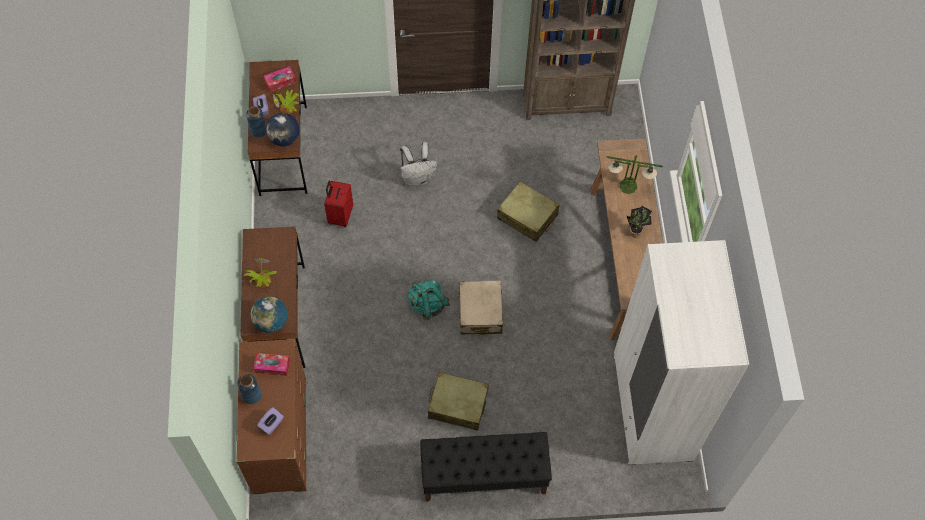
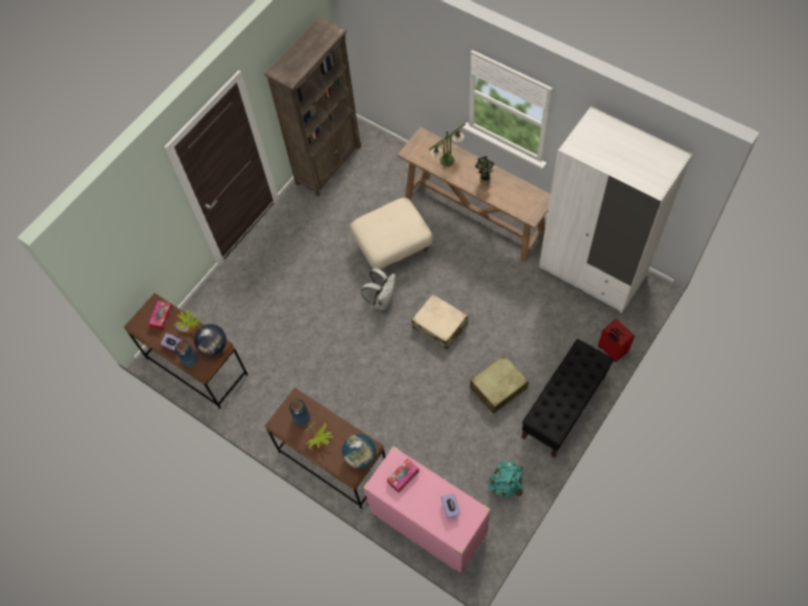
camera: 45 degrees left, 0 degrees up
(251, 395) = (415, 507): blue vase -> blue vase (301, 417)
(280, 436) = (428, 524): brown dresser -> pink dresser
(340, 216) = (286, 364): red suitcase -> red suitcase (611, 350)
(417, 178) = (301, 293): white backpack -> white backpack (382, 300)
(428, 305) = (406, 355): turquoise backpack -> turquoise backpack (506, 484)
(527, 217) = (392, 247): beige suitcase -> beige ottoman

